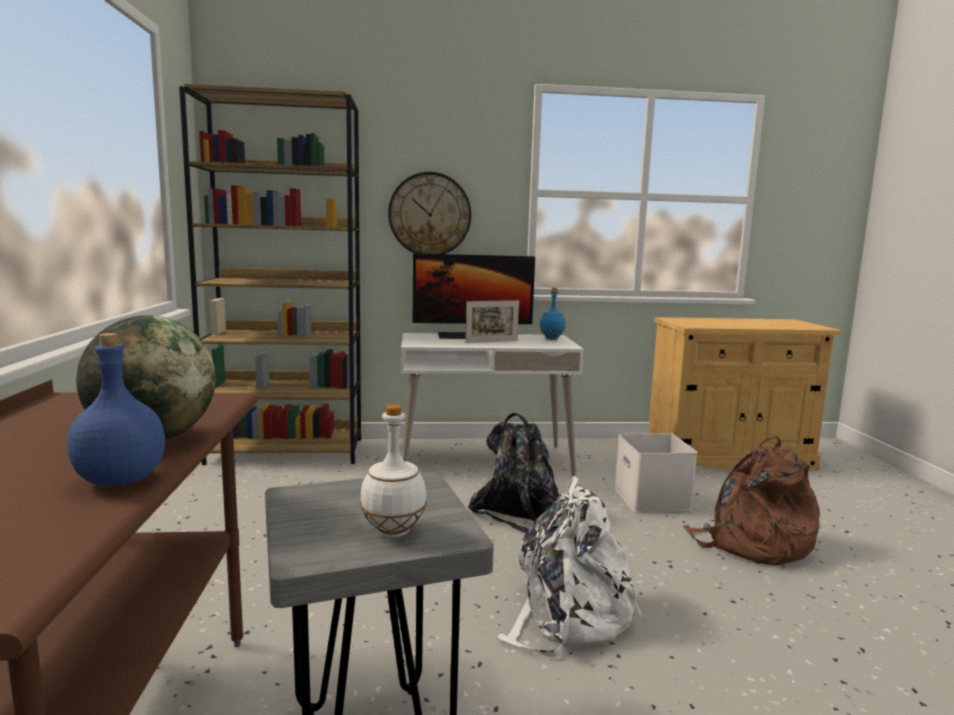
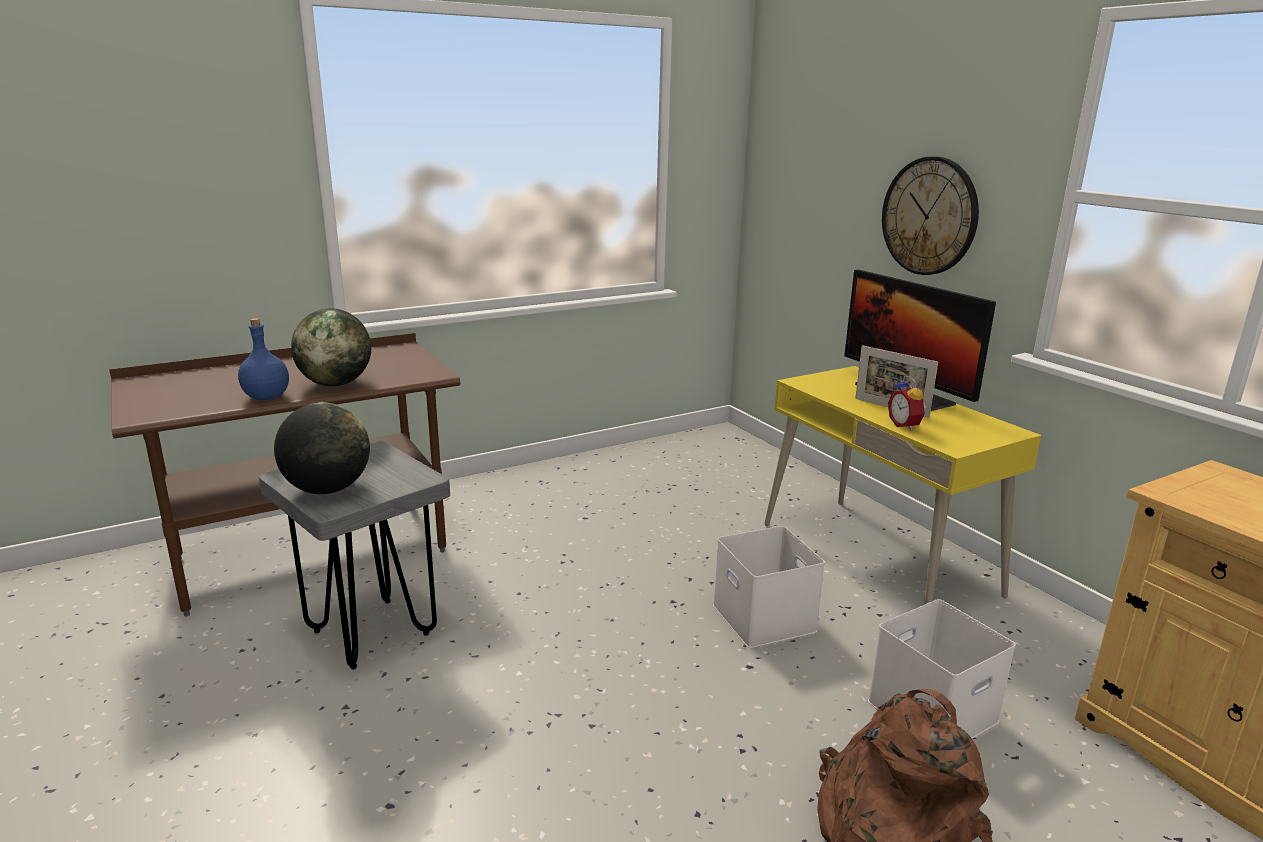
camera: 65 degrees right, 10 degrees up
(287, 451) = (747, 456): brown bookcase -> none
(394, 532) = (328, 489): white bottle -> globe
(485, 461) = (877, 559): white desk -> yellow desk
(522, 514) = (761, 617): black backpack -> white storage box
(525, 345) = (905, 425): none -> alarm clock
(551, 339) = (984, 432): blue bottle -> none
(568, 616) = (576, 689): white backpack -> none

